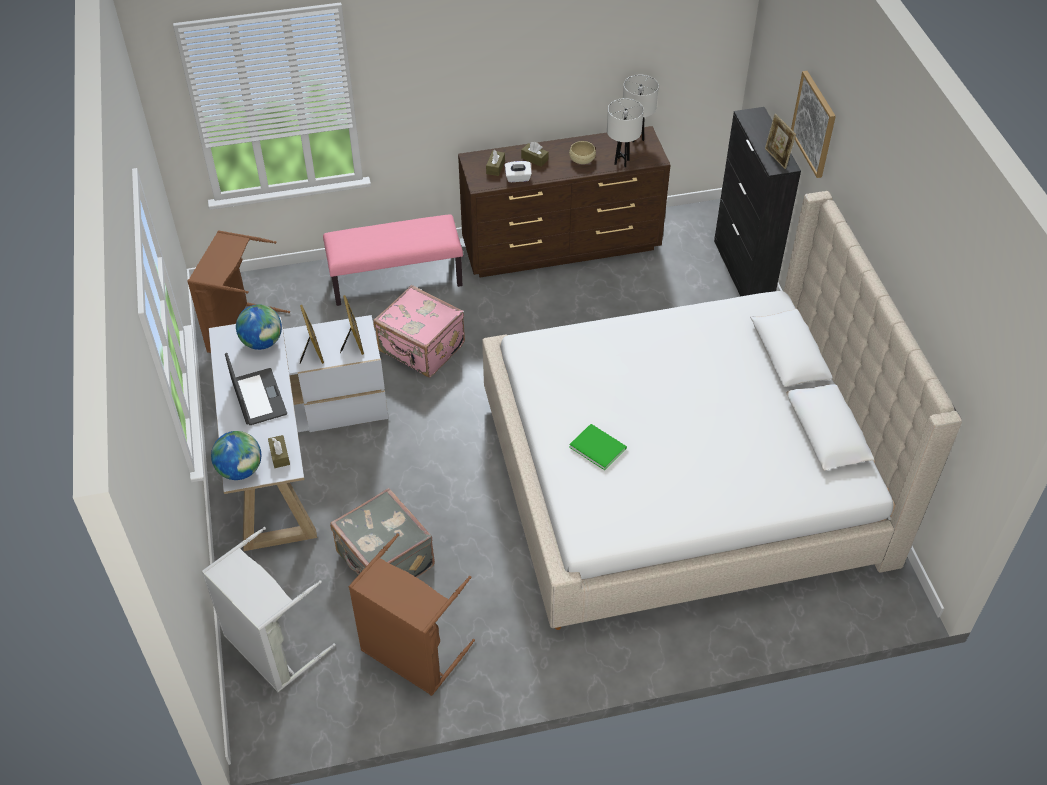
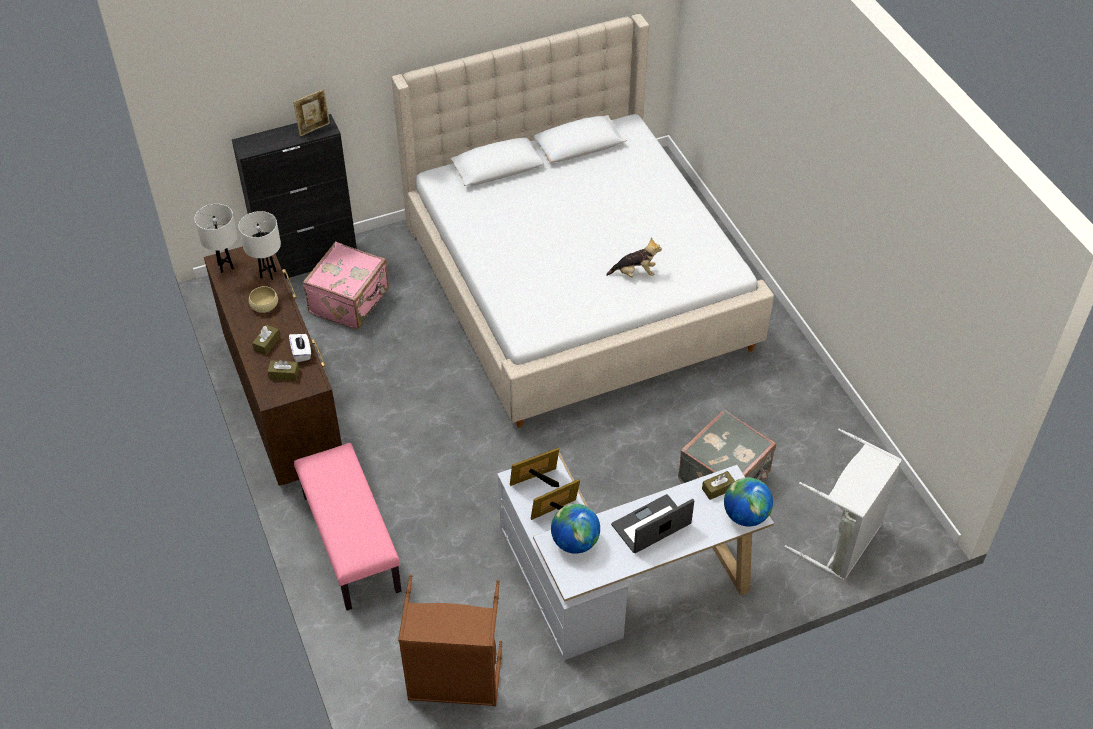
camera: 100 degrees left, 0 degrees up
(411, 655) = (811, 440): brown laundry basket -> none
(421, 349) = (455, 499): pink suitcase -> pink suitcase (350, 302)
(597, 446) = (635, 273): green book -> plush toy
(814, 124) = (321, 69): picture -> none

